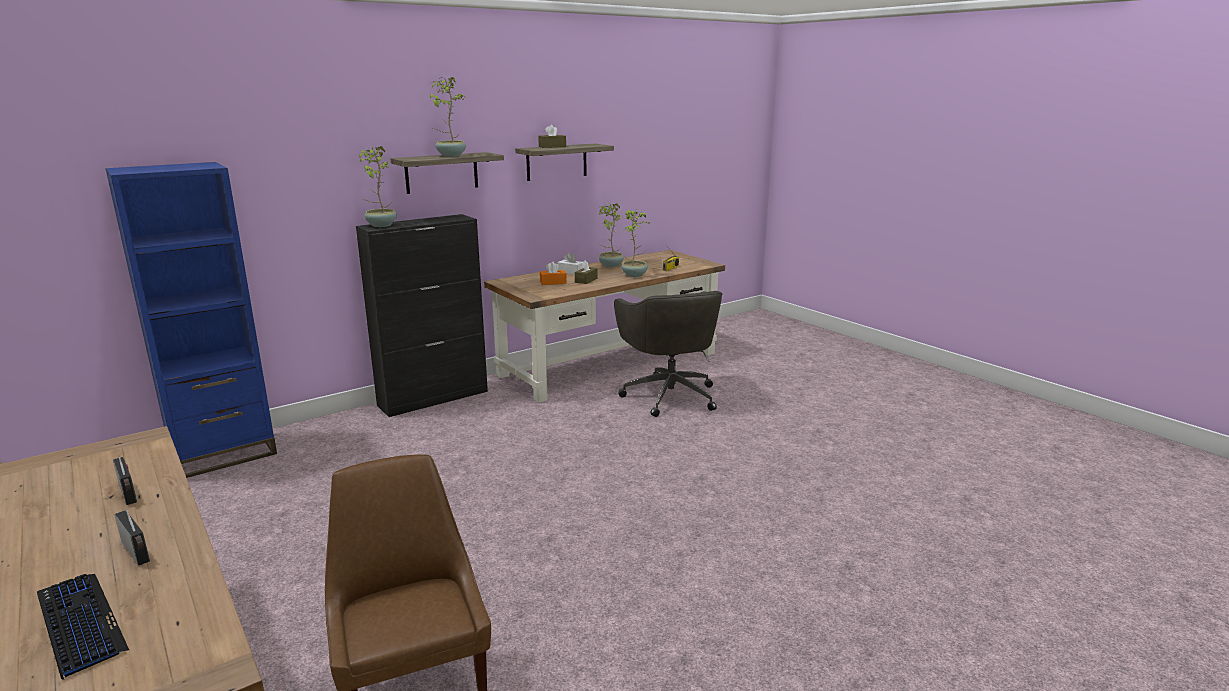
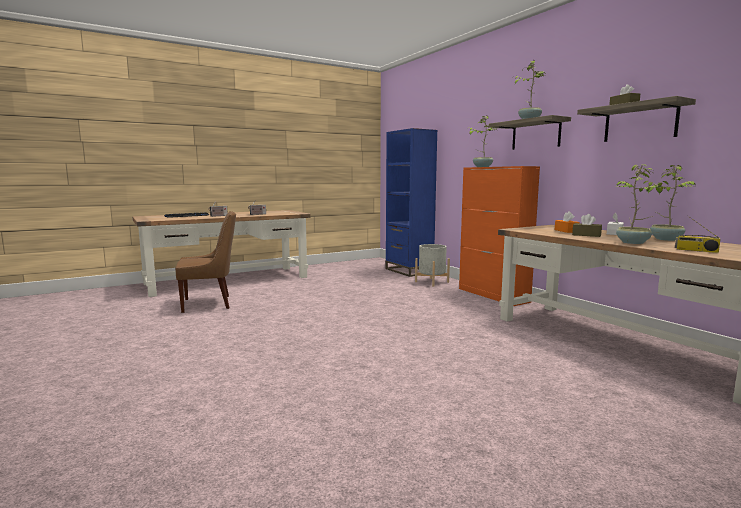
camera: 95 degrees right, 10 degrees down
(333, 435) = (432, 282): none -> grey planter
(434, 398) = (493, 295): black cabinet -> orange cabinet
(669, 395) = (551, 366): grey office chair -> none

